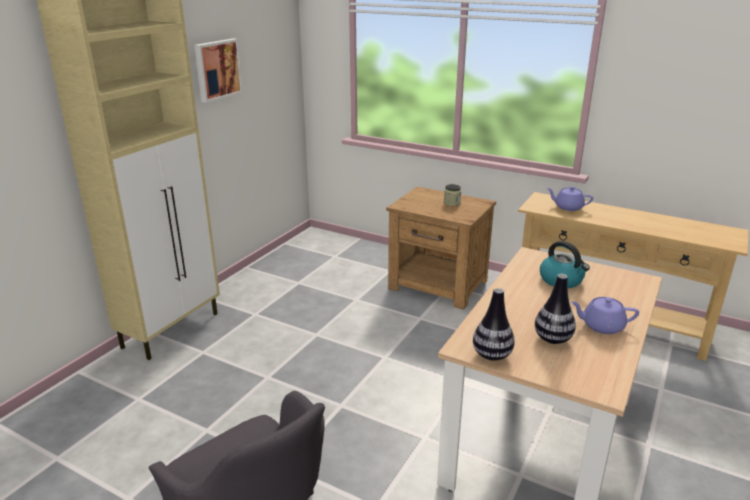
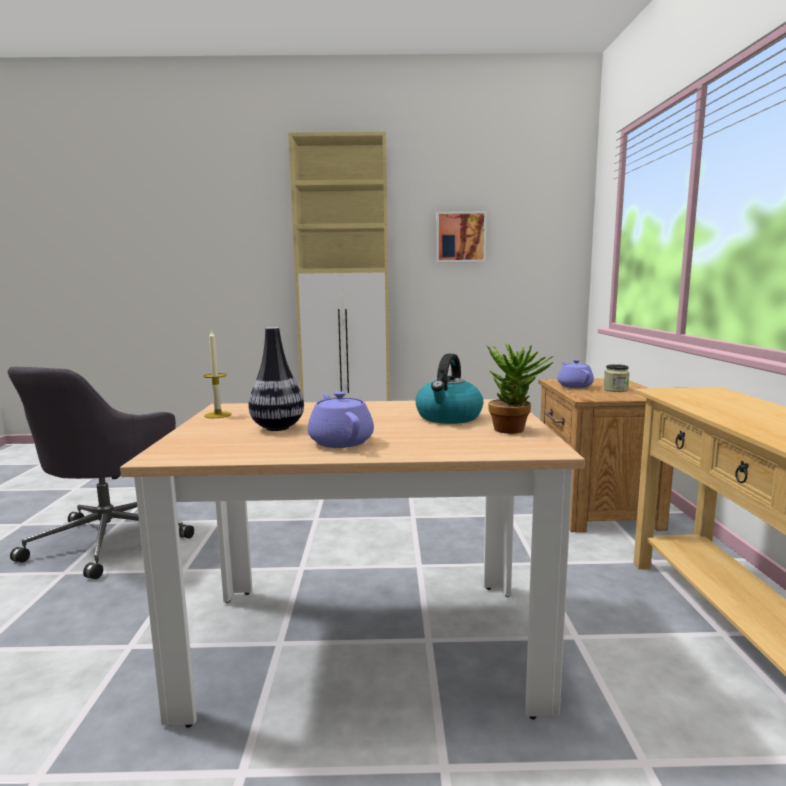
camera: 60 degrees right, 15 degrees down
(491, 355) = (218, 415): vase -> candle
(567, 207) = (717, 400): purple teapot -> purple teapot (574, 386)
(602, 273) = (515, 429): none -> potted plant

